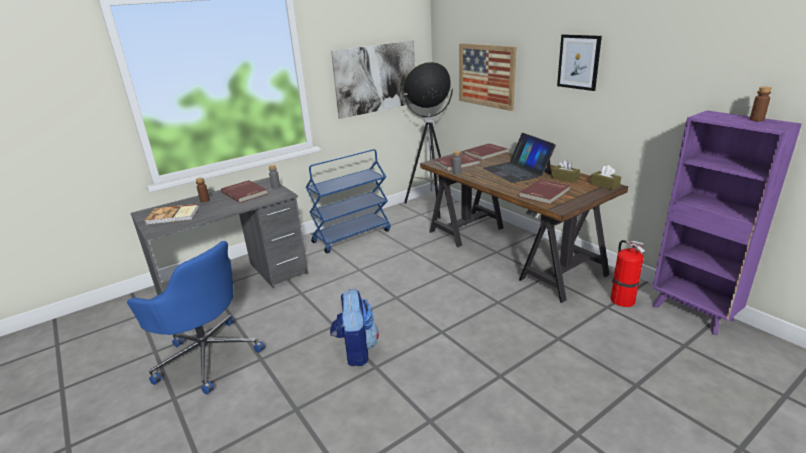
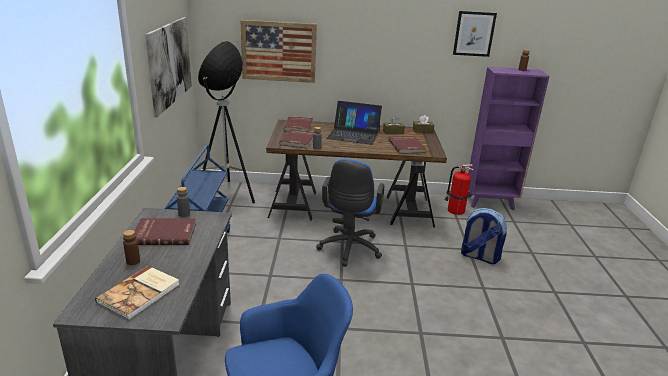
camera: 55 degrees left, 0 degrees up
(356, 350) = (389, 332): backpack -> backpack (478, 256)
(443, 281) = (349, 250): none -> blue office chair
(579, 62) = (384, 36): picture -> picture (474, 34)

